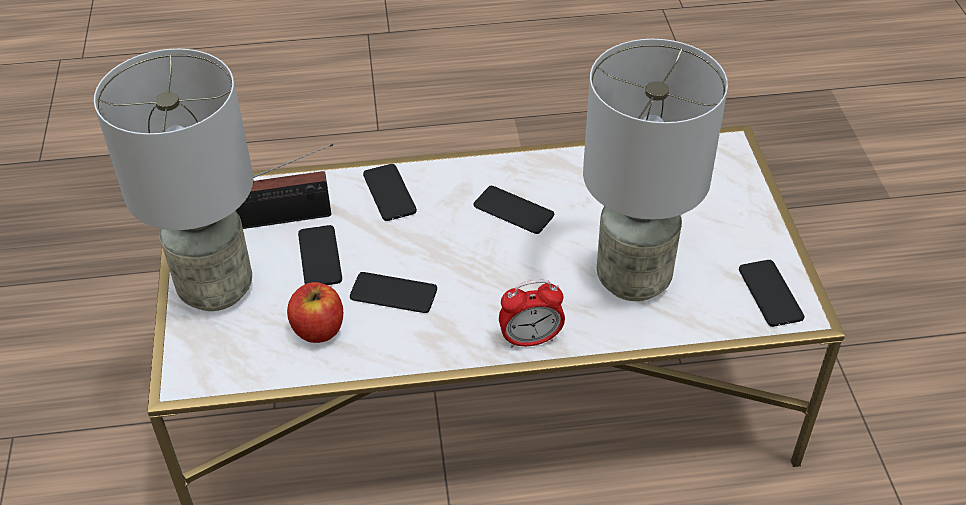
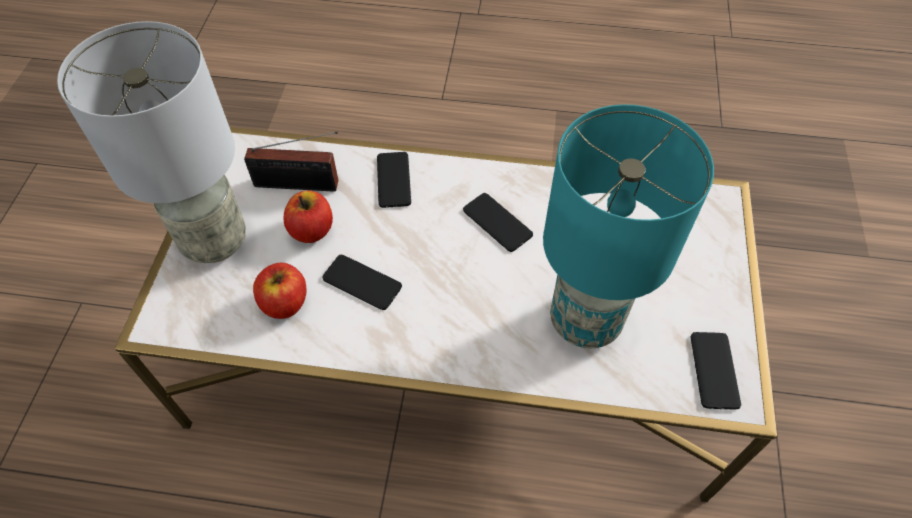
camera: 15 degrees right, 10 degrees up
(320, 257) = (312, 230): phone -> apple
(530, 339) = (468, 362): alarm clock -> none
(631, 279) = (583, 321): grey table lamp -> turquoise table lamp

